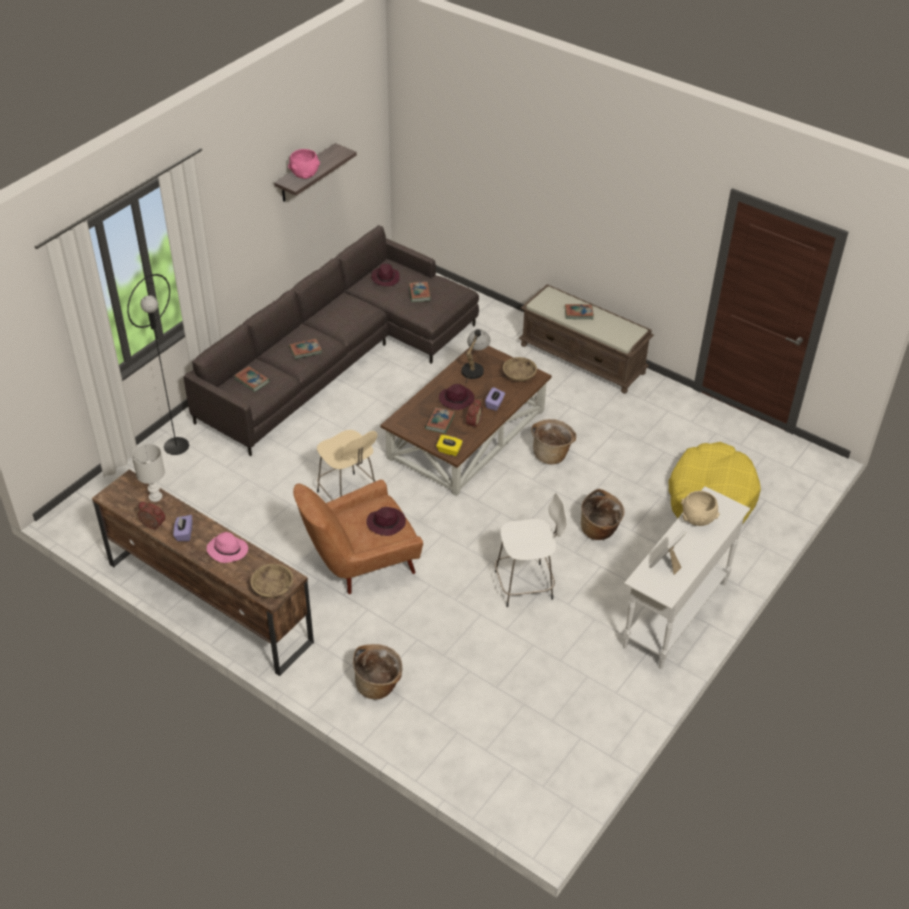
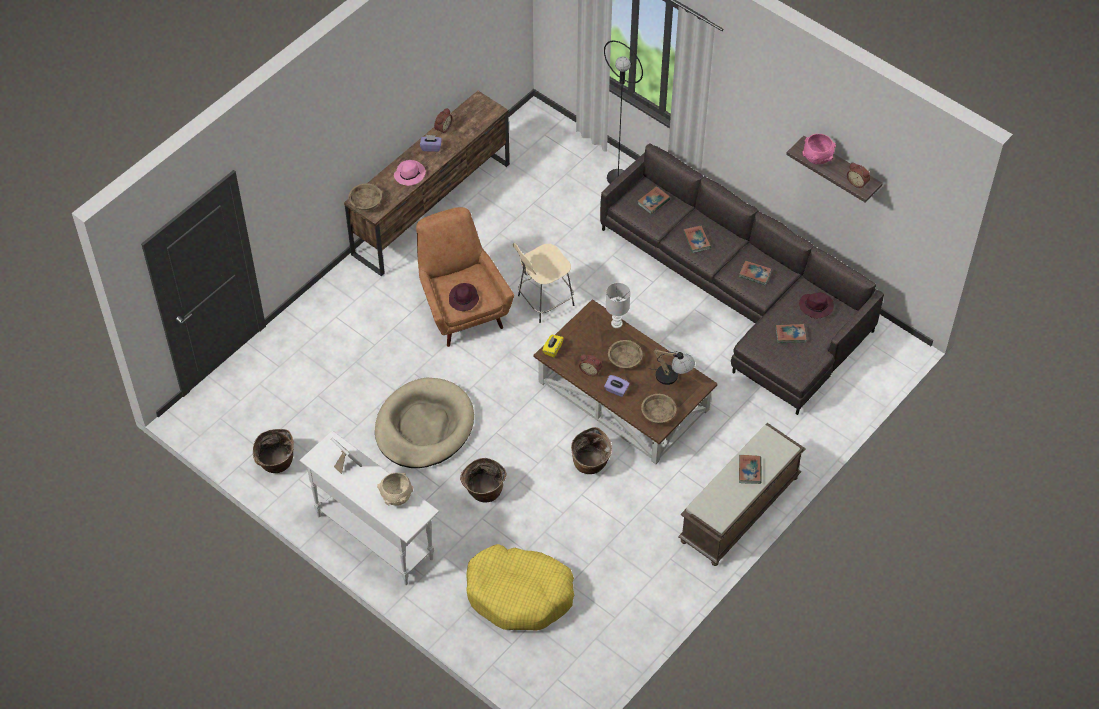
camera: 95 degrees right, 10 degrees up
(155, 497) = (473, 127): white table lamp -> white table lamp (616, 323)
(335, 155) = (857, 182): none -> alarm clock
(378, 685) = (332, 317): basket -> basket (276, 463)
(440, 422) = (593, 344): book -> book (755, 274)
(457, 399) = (625, 360): purple hat -> beige bowl
(526, 585) = (424, 426): white stool -> beige dog bed

